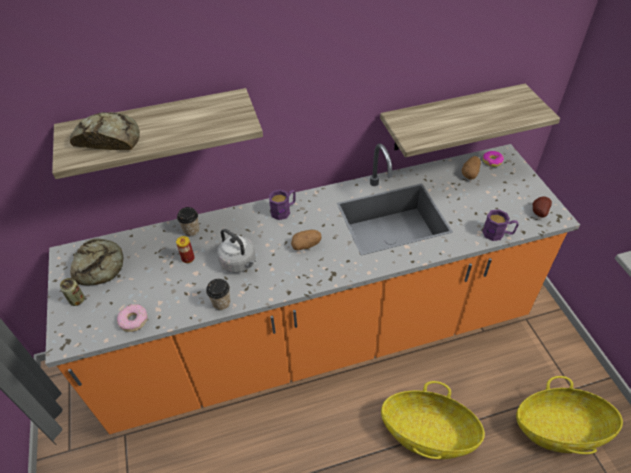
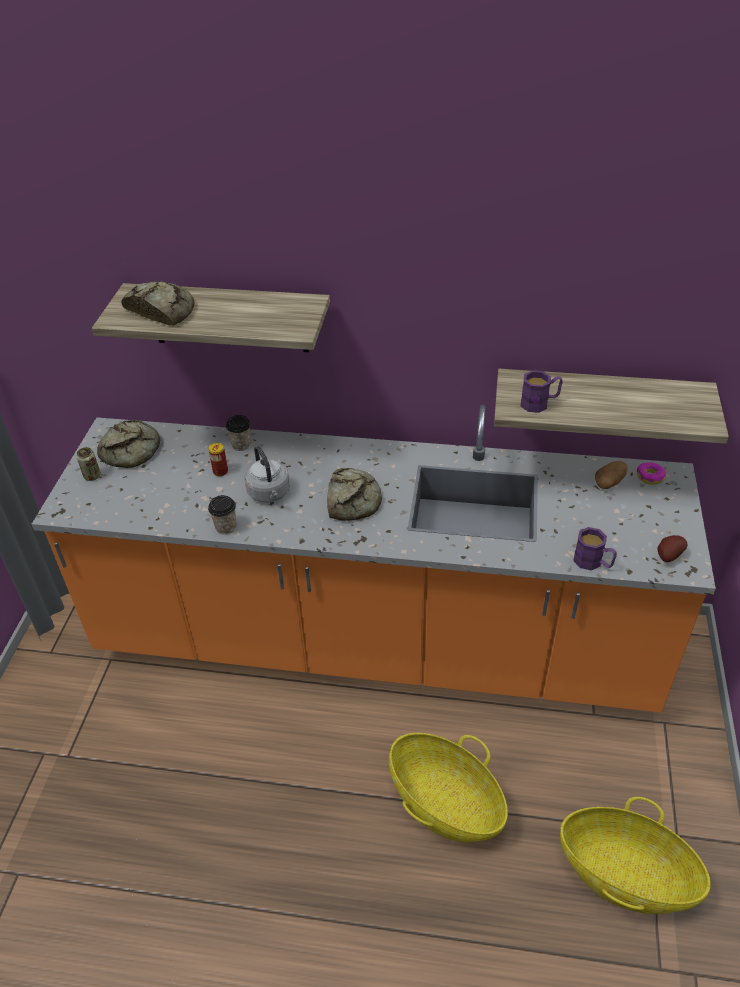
camera: 25 degrees right, 5 degrees down
(133, 320) = (131, 513): donut -> none
(284, 210) = (353, 455): purple mug -> purple mug (540, 403)
(306, 245) = (353, 499): potato -> bread

